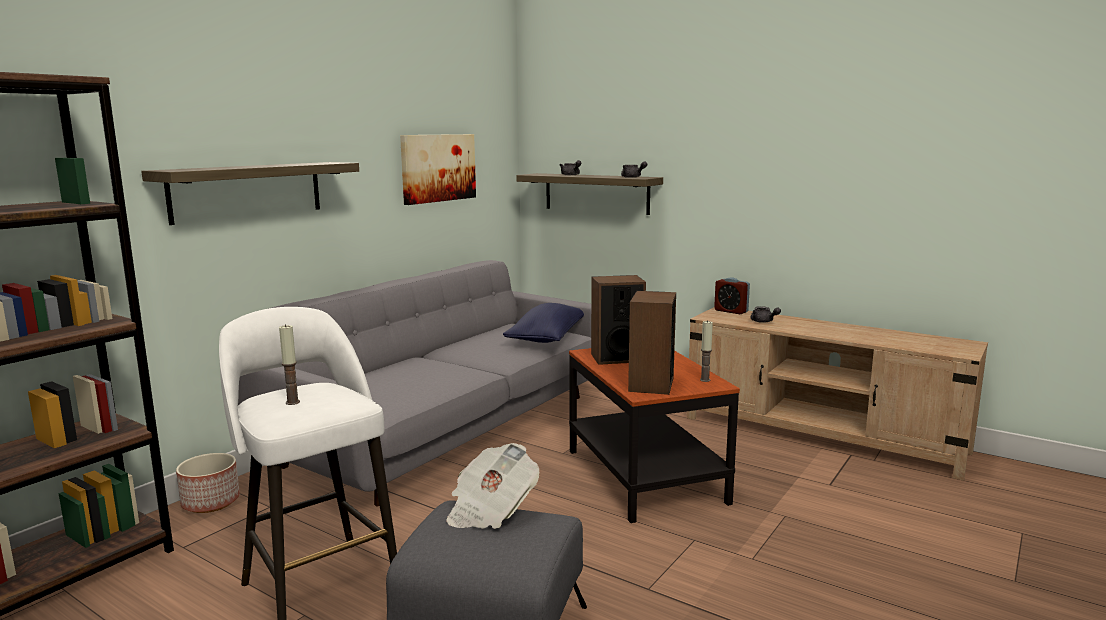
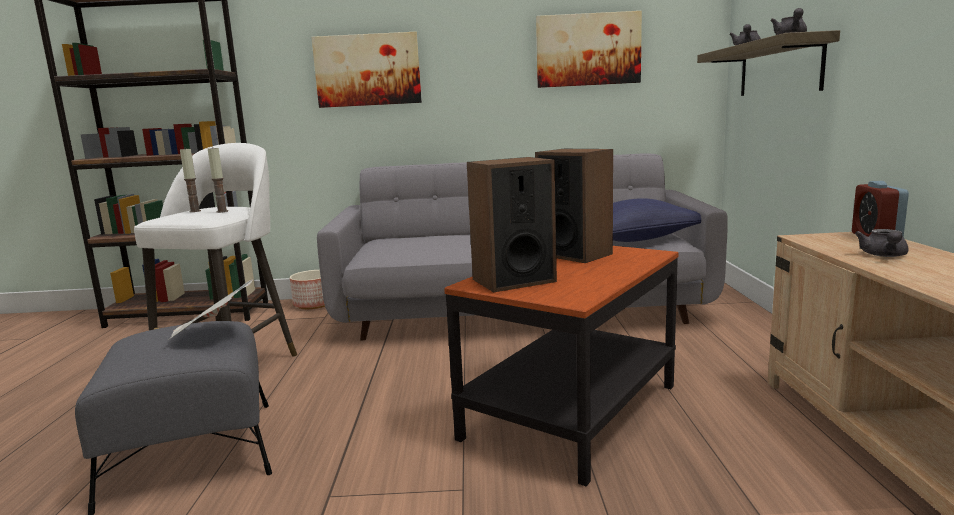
camera: 55 degrees right, 0 degrees up
(248, 191) = (368, 70): shelf -> picture
(705, 380) = (578, 292): candle -> candle (222, 211)

